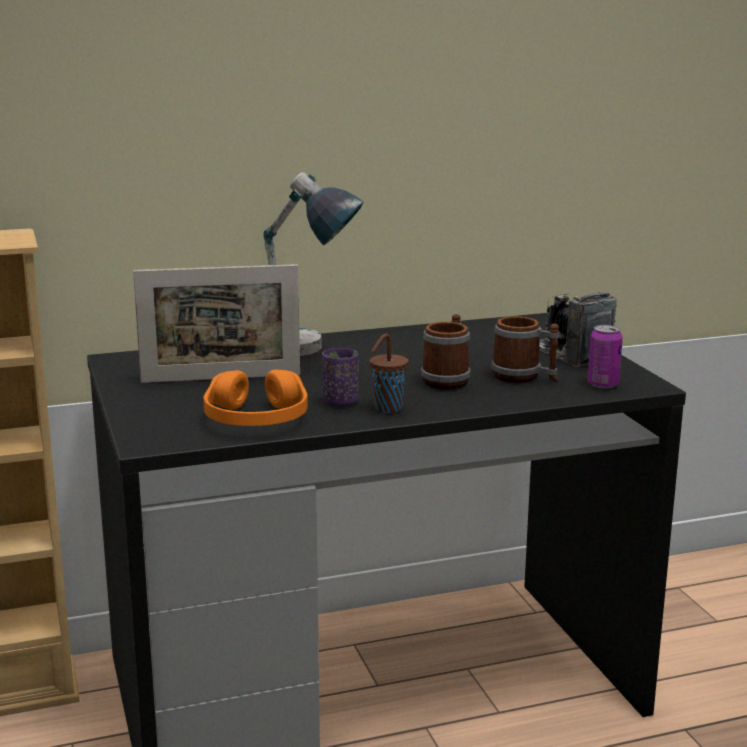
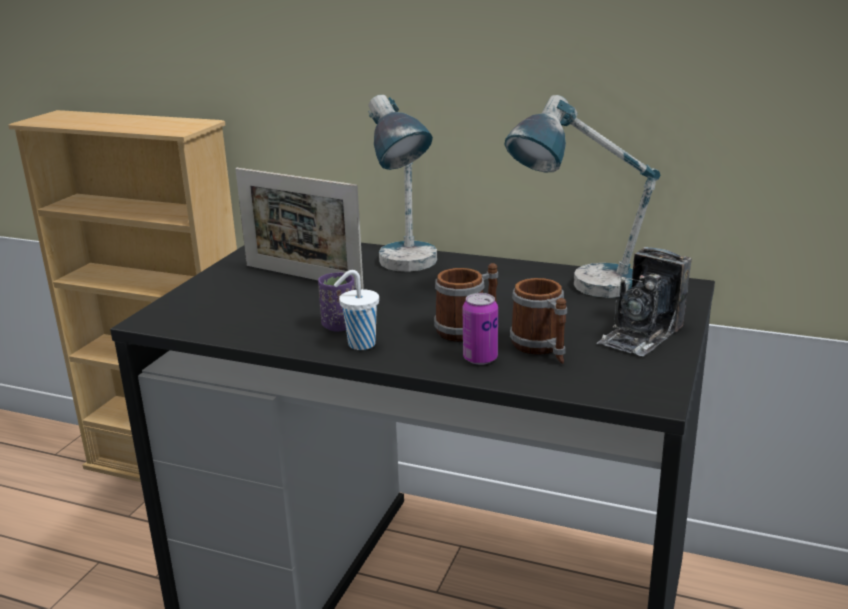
camera: 40 degrees right, 5 degrees up
(256, 419) = (252, 322): orange headphones -> none
(387, 409) = (360, 344): brown cup -> white cup
(470, 336) = (579, 288): none -> table lamp
(569, 353) = (641, 334): camera -> camera turned 150 degrees counterclockwise
(603, 384) = (605, 381): can -> can (480, 358)

